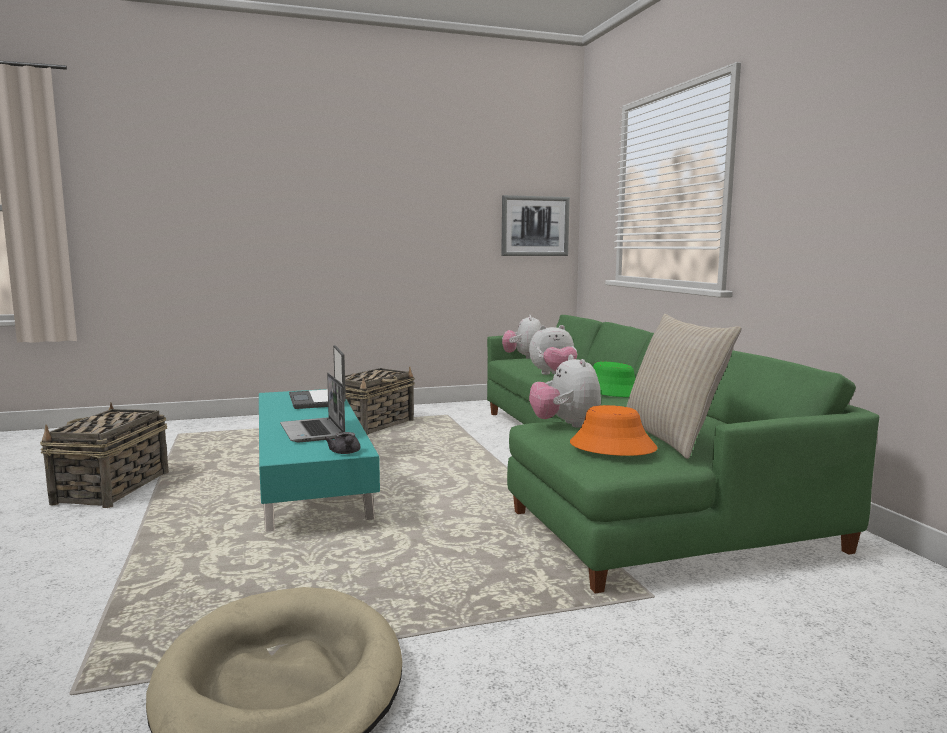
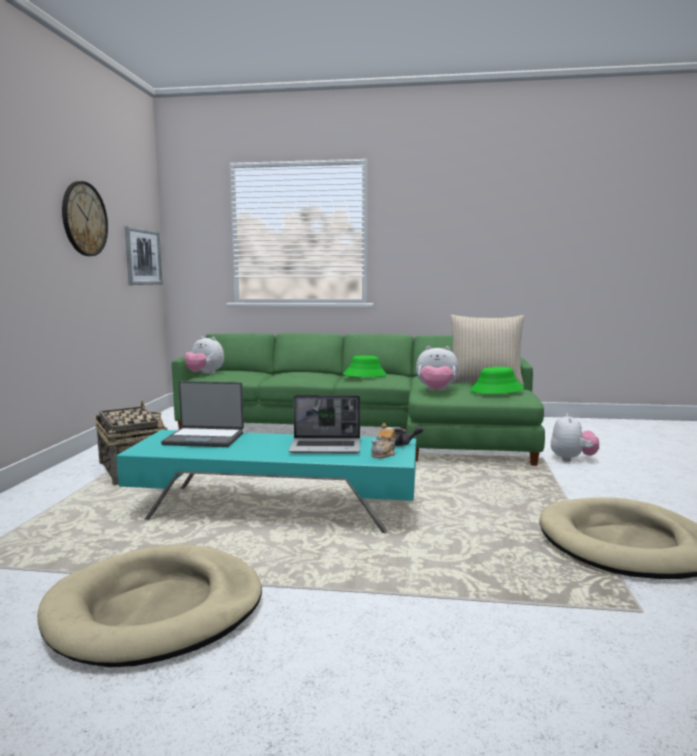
camera: 65 degrees left, 0 degrees up
(111, 488) = (156, 610): basket -> beige dog bed
(300, 451) = (384, 454): none -> teapot
(433, 193) = (84, 219): none -> wall clock
(553, 375) = (287, 377): plush toy -> plush toy (572, 459)
(612, 446) = (497, 390): orange hat -> green hat

